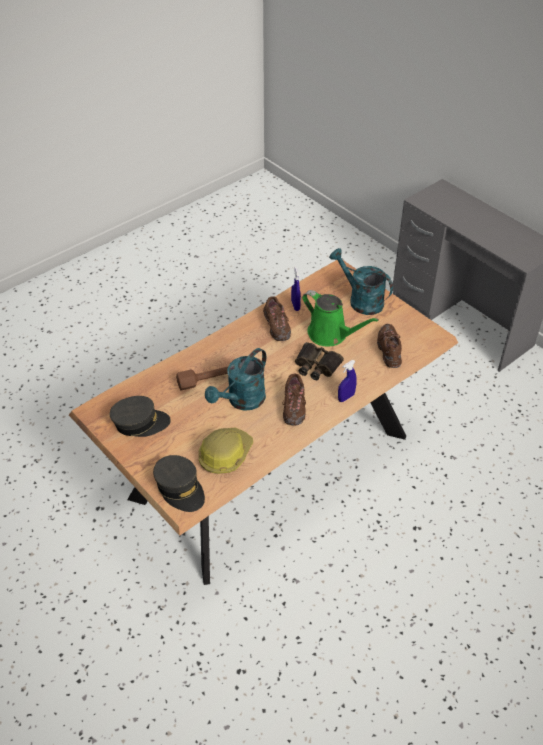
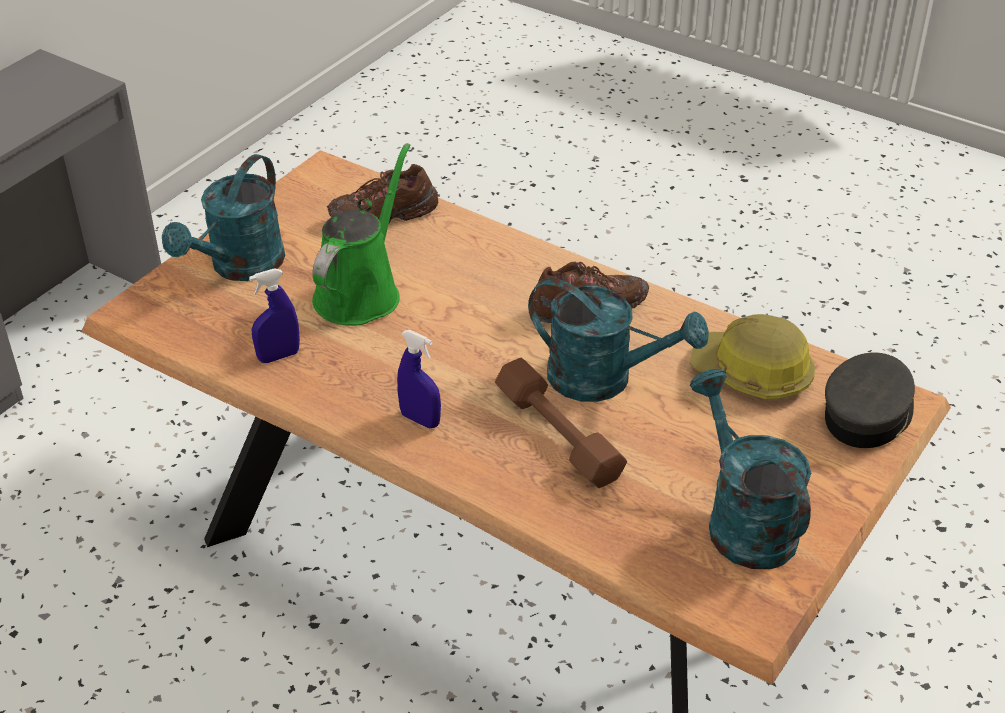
camera: 105 degrees left, 5 degrees down
(140, 423) = (743, 520): grey cap -> turquoise watering can
(277, 327) = (359, 372): brown shoe -> none
(316, 366) = (461, 298): binoculars -> none
(346, 397) = (531, 250): blue spray bottle -> blue spray bottle (420, 419)

